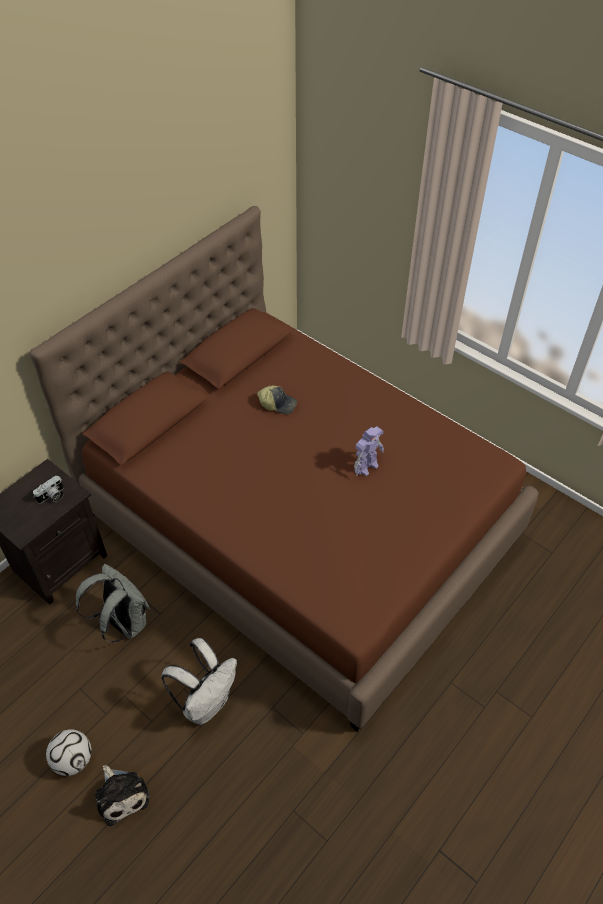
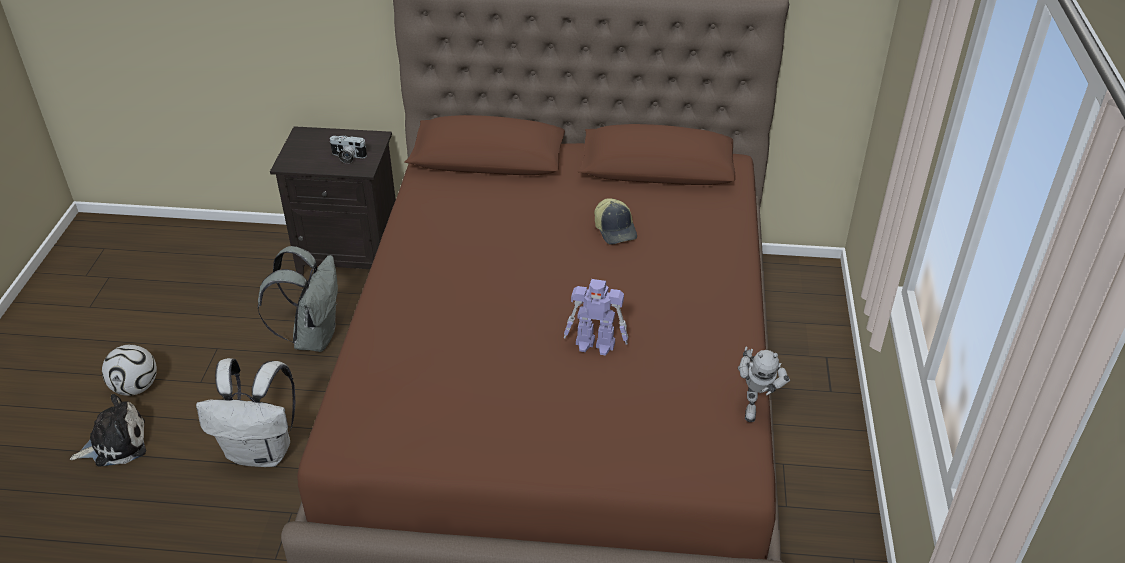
camera: 55 degrees right, 10 degrees down
(121, 795) = (115, 443): plush toy -> plush toy turned 135 degrees counterclockwise
(459, 429) = (755, 404): none -> toy robot

